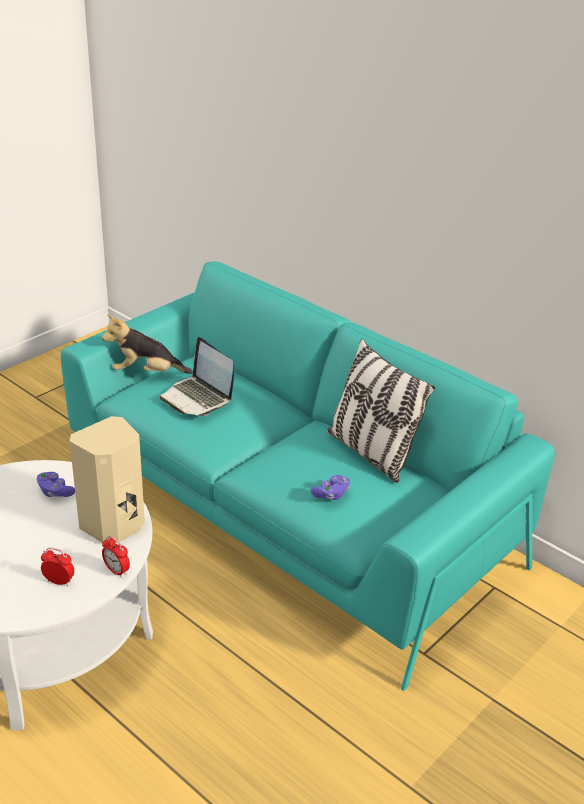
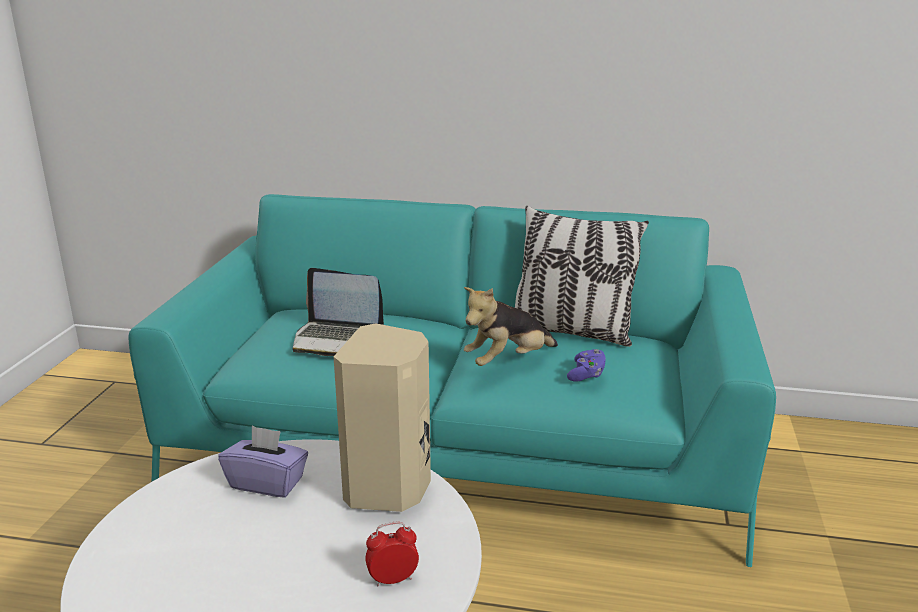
camera: 30 degrees left, 10 degrees down
(55, 492) = (267, 483): purple game controller -> purple tissue box
(116, 571) = (453, 535): alarm clock -> none
(146, 373) = (245, 336): plush toy -> plush toy (508, 361)

